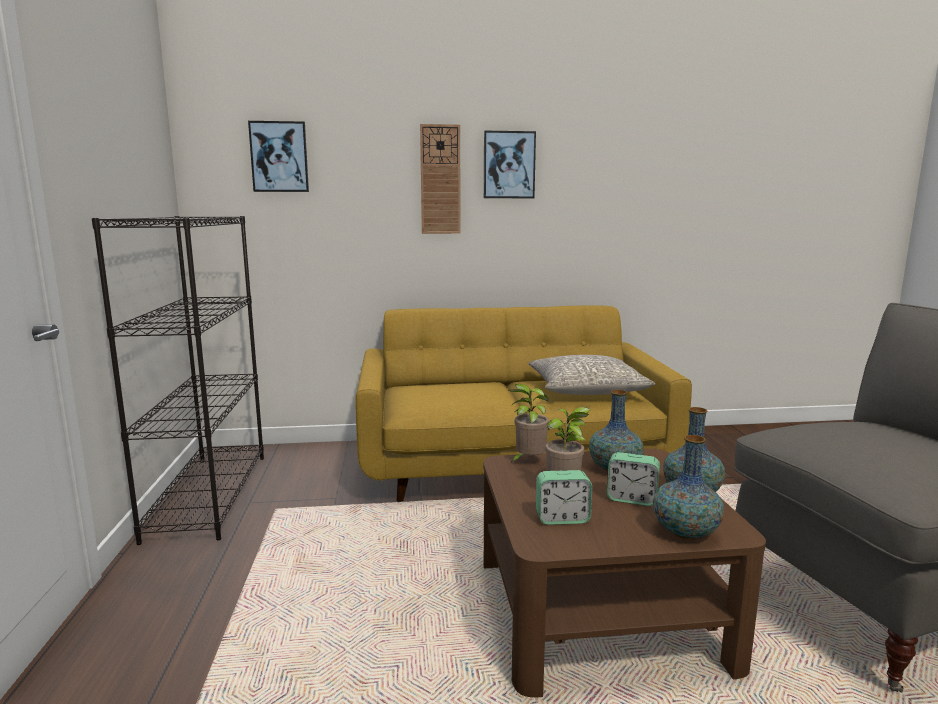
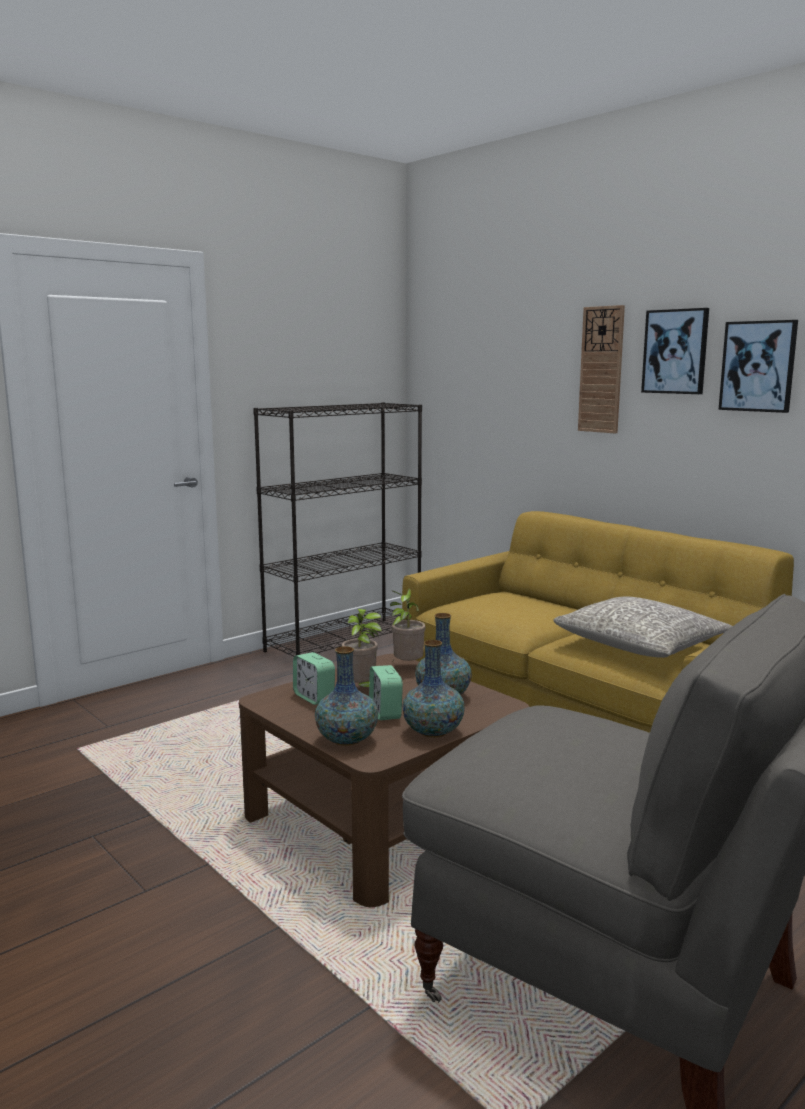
camera: 55 degrees right, 0 degrees up
(279, 157) = (470, 347): picture -> picture (758, 366)

